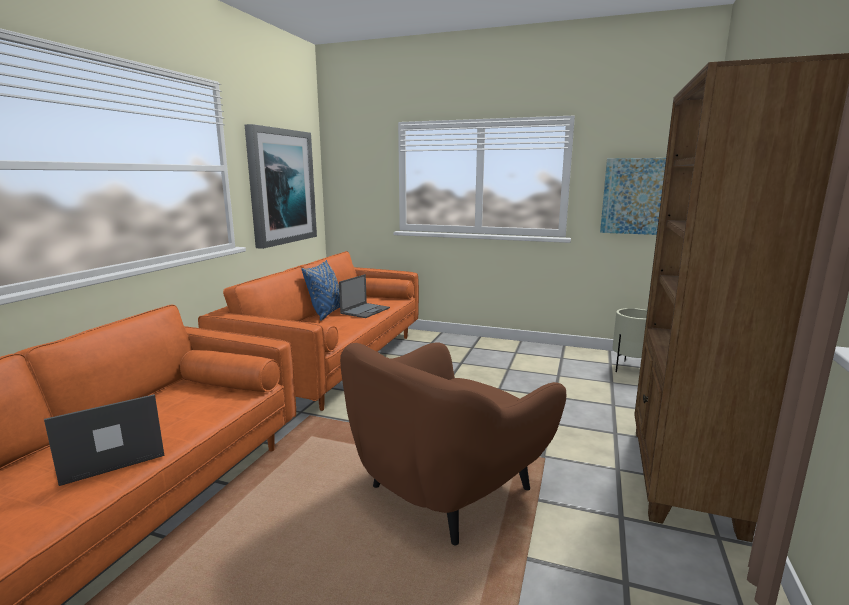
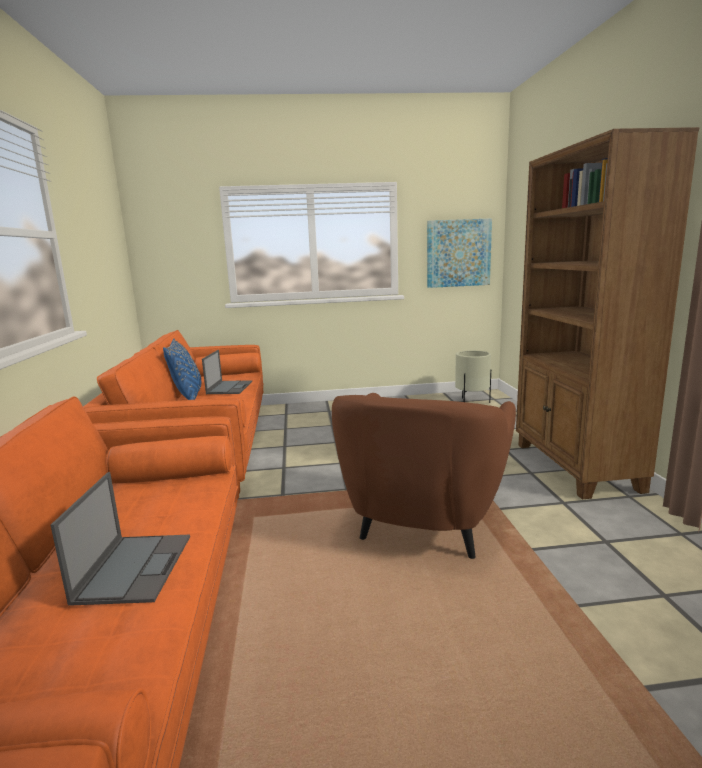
camera: 25 degrees left, 0 degrees up
(111, 455) = (135, 567): laptop -> laptop turned 150 degrees clockwise
(281, 187) = (100, 259): picture -> none

